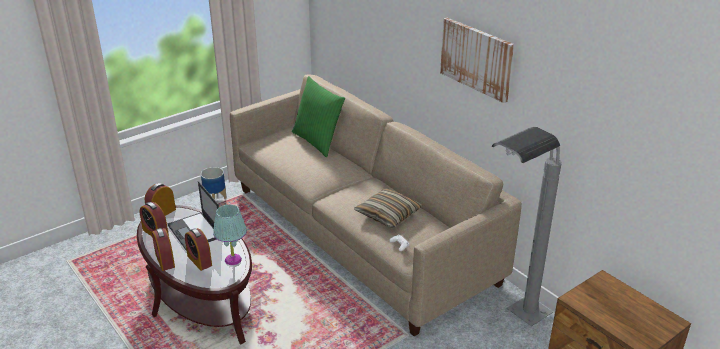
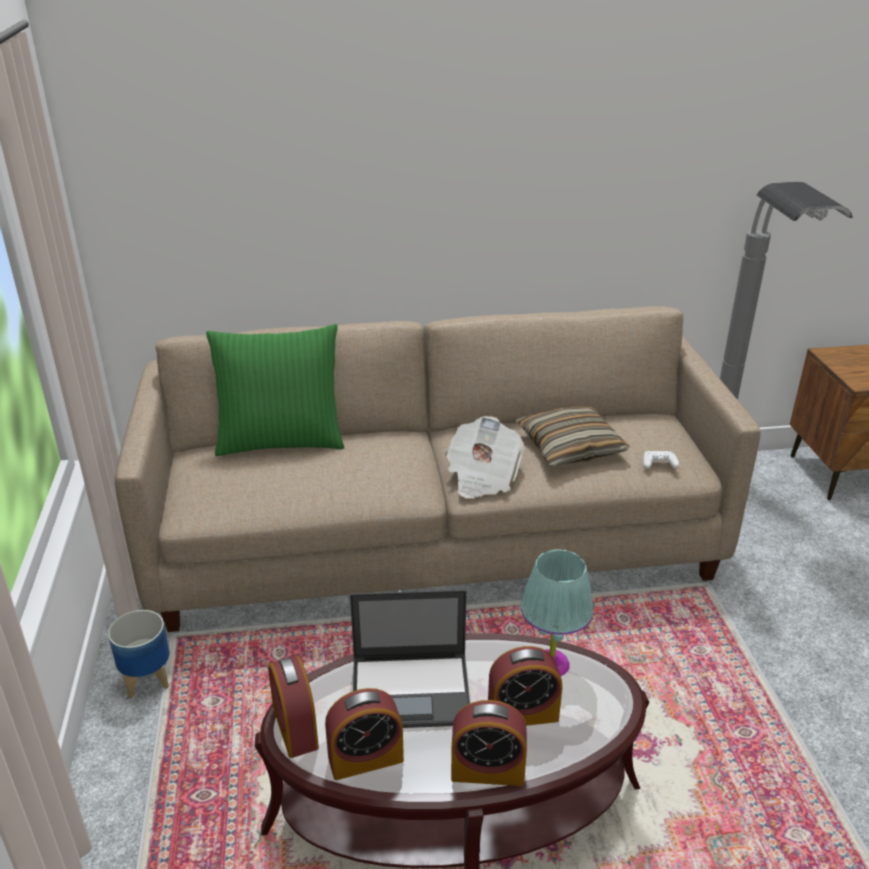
camera: 60 degrees left, 0 degrees up
(341, 199) = (482, 476): none -> newspaper
(476, 58) = (567, 147): picture -> none

